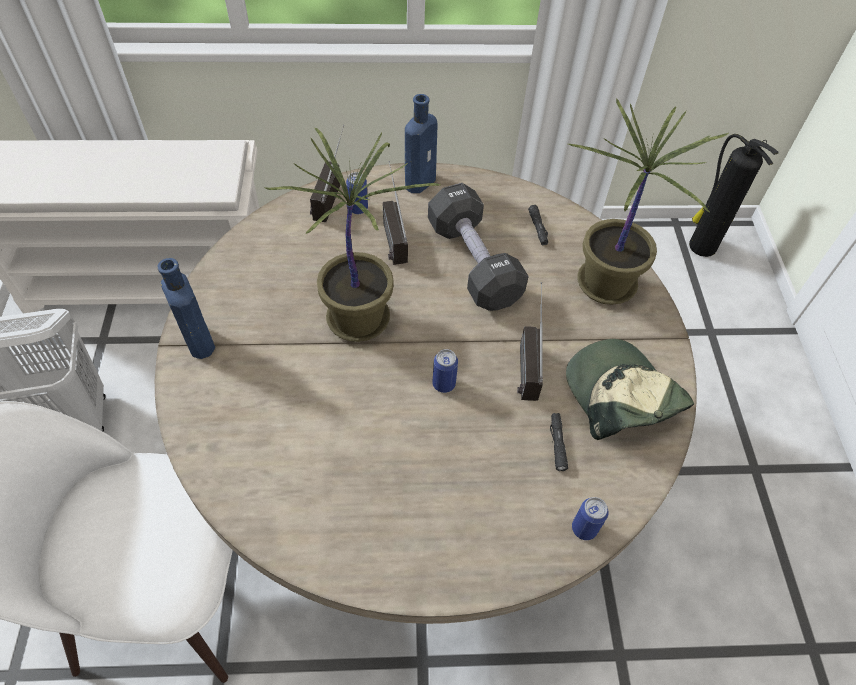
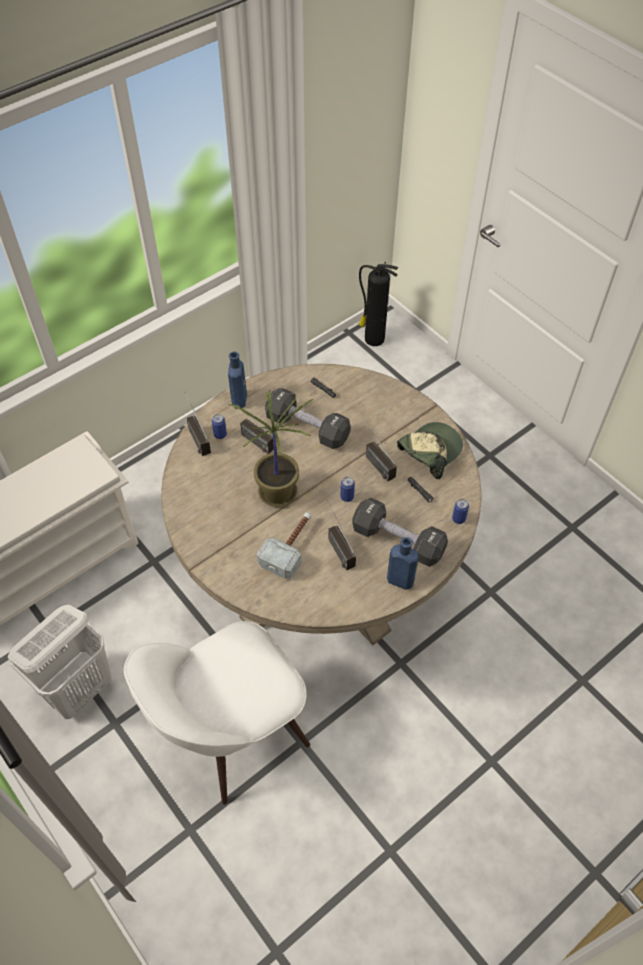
camera: 35 degrees left, 0 degrees up
(198, 340) = (207, 554): blue bottle -> blue bottle (398, 580)
(306, 401) = (291, 546): none -> hammer
(367, 440) = (335, 544): none -> radio
(460, 497) = (398, 540): none -> black dumbbell
(606, 286) = (381, 401): potted plant -> none
(620, 396) = (429, 452): cap -> cap turned 105 degrees clockwise

